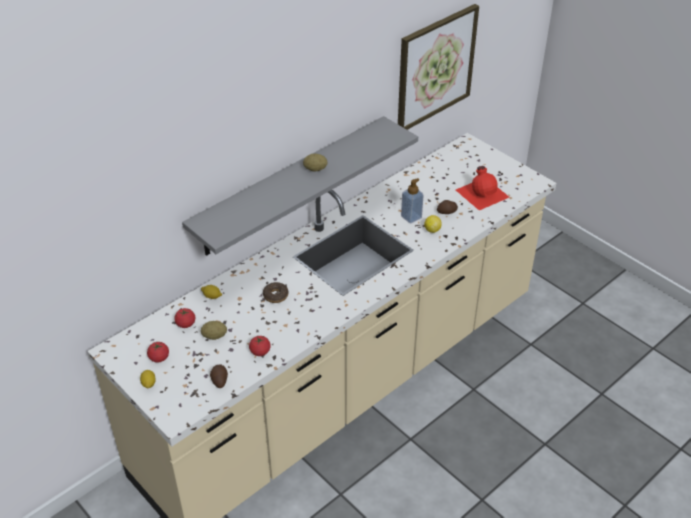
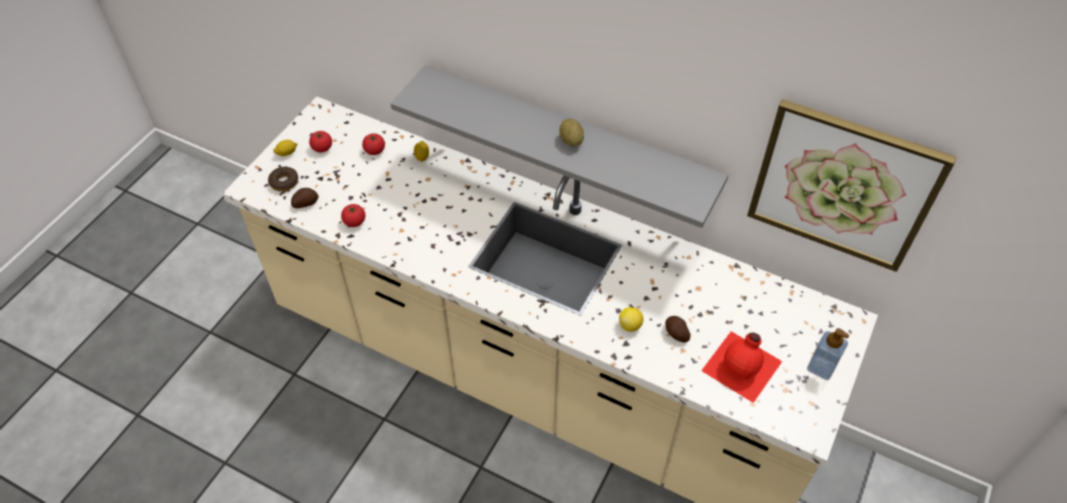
camera: 70 degrees right, 10 degrees up
(214, 336) = (365, 178): potato -> none
(275, 295) = (444, 207): donut -> donut (284, 182)
(411, 217) = (644, 296): soap dispenser -> soap dispenser (821, 367)

